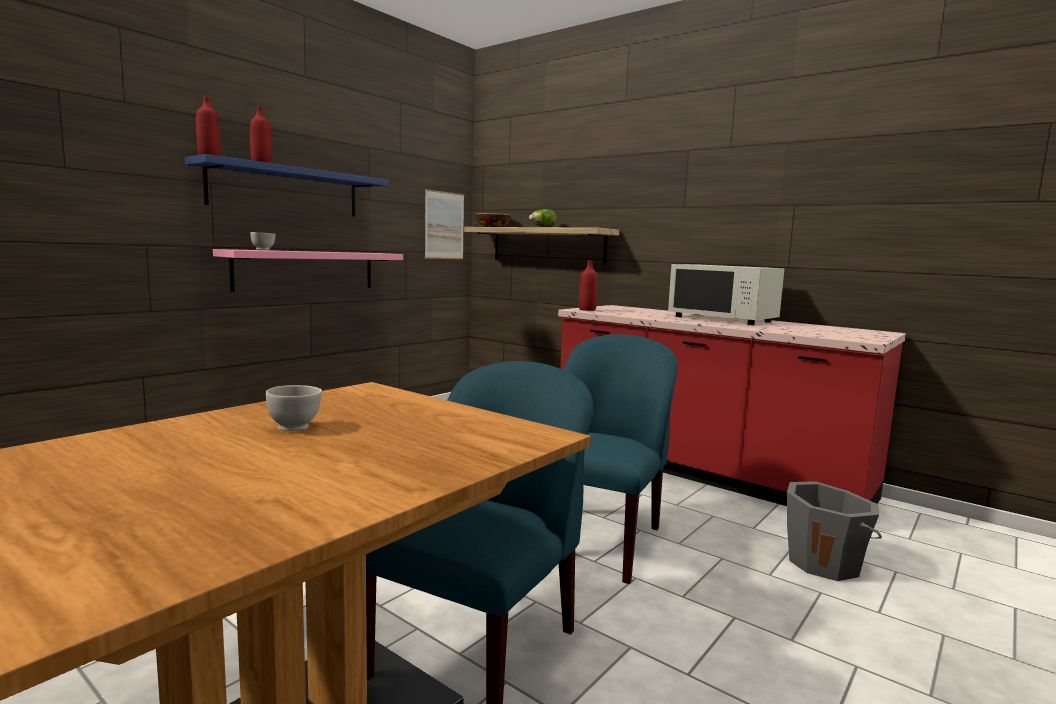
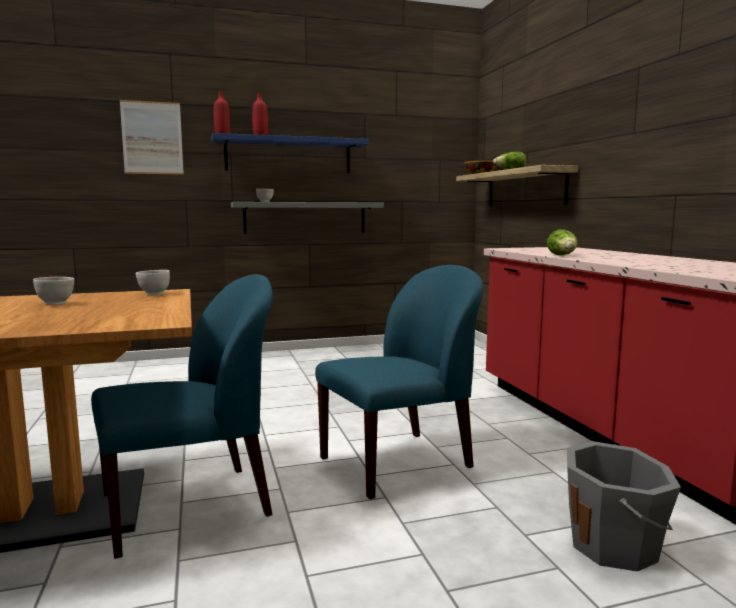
camera: 35 degrees right, 0 degrees up
(306, 270) = (305, 217): pink shelf -> grey shelf
(366, 395) = (154, 294): none -> white bowl
(444, 225) = (443, 176): picture -> picture (152, 138)
(587, 309) = (512, 249): red bottle -> none
(667, 319) = (563, 256): none -> lettuce
(723, 319) = (639, 257): white microwave -> none

